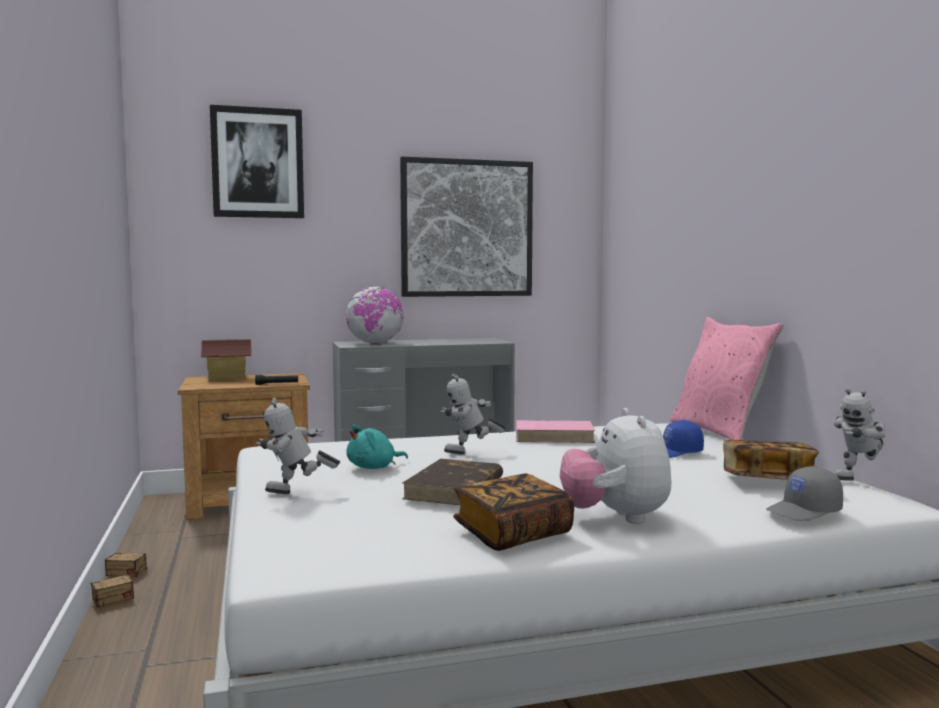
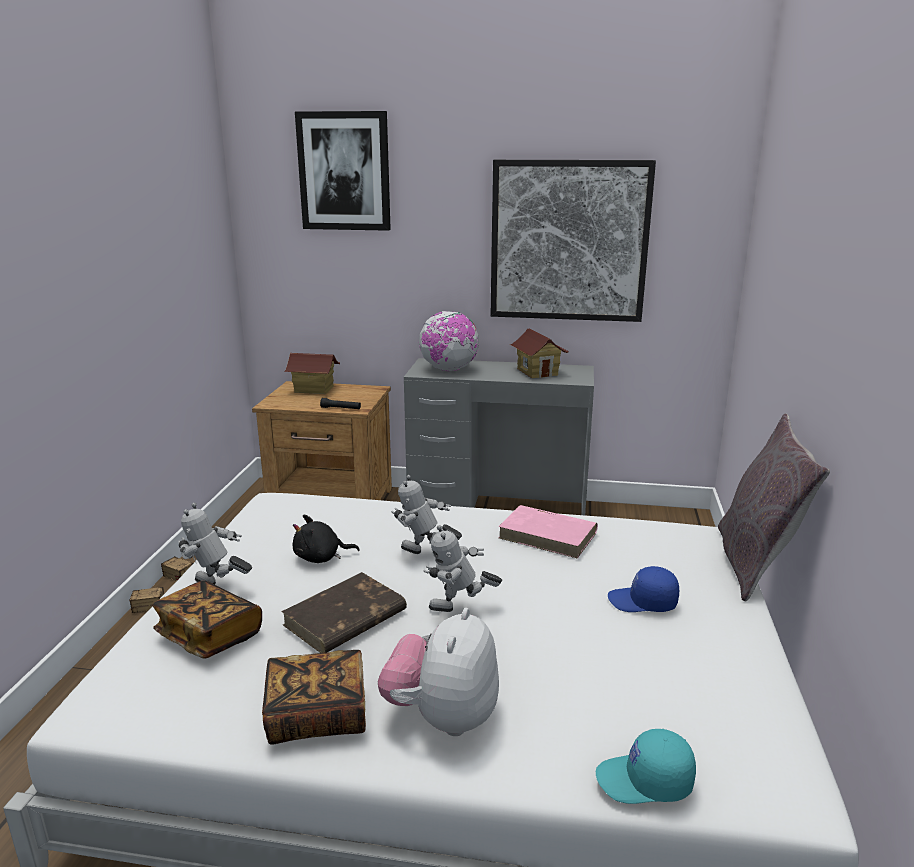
camera: 25 degrees right, 15 degrees up
(374, 467) = (321, 557): turquoise plush toy -> black plush toy
(456, 341) = (537, 372): none -> toy house
(720, 432) = (756, 563): pink pillow -> grey pillow
(767, 480) = (674, 700): book -> book (209, 636)
(804, 511) = (645, 782): grey cap -> turquoise cap
(859, 479) = (802, 729): toy robot -> toy robot (460, 611)

